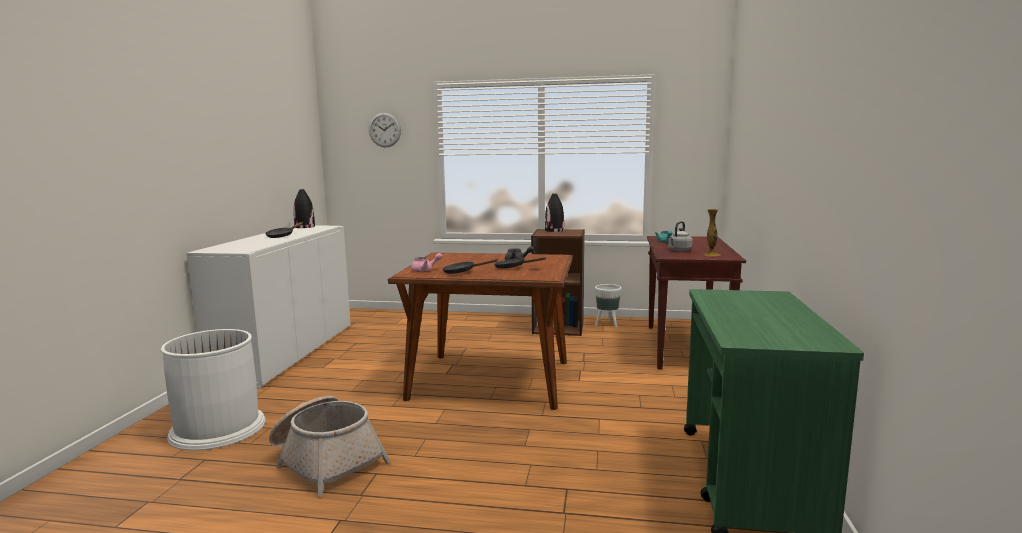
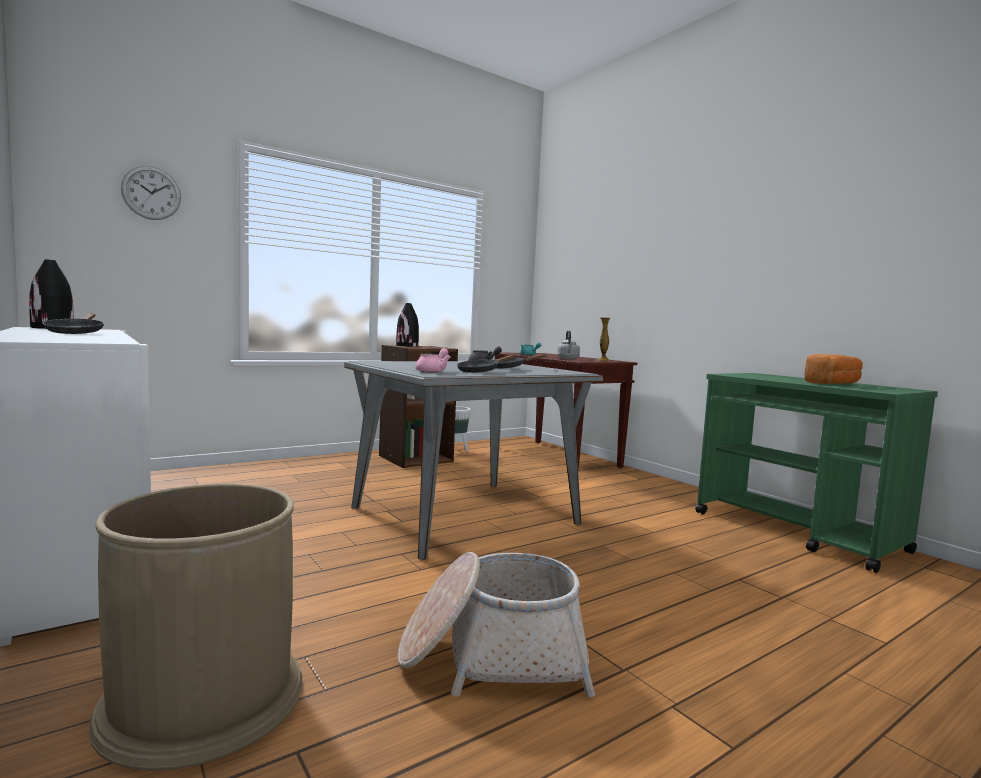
camera: 45 degrees left, 5 degrees down
(218, 428) = (203, 697): white trash can -> brown trash can
(491, 380) = (465, 515): brown dining table -> grey dining table
(757, 322) = (833, 384): none -> bread

